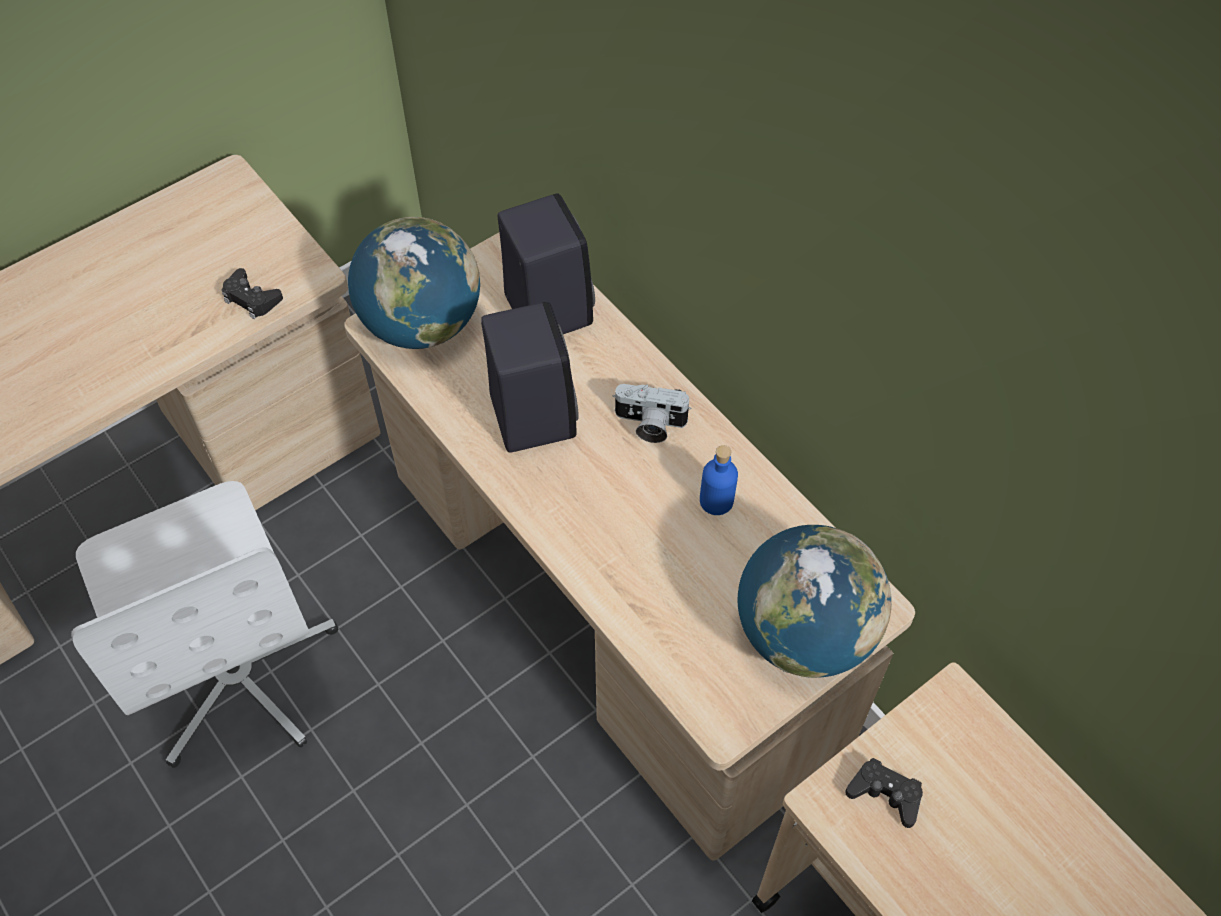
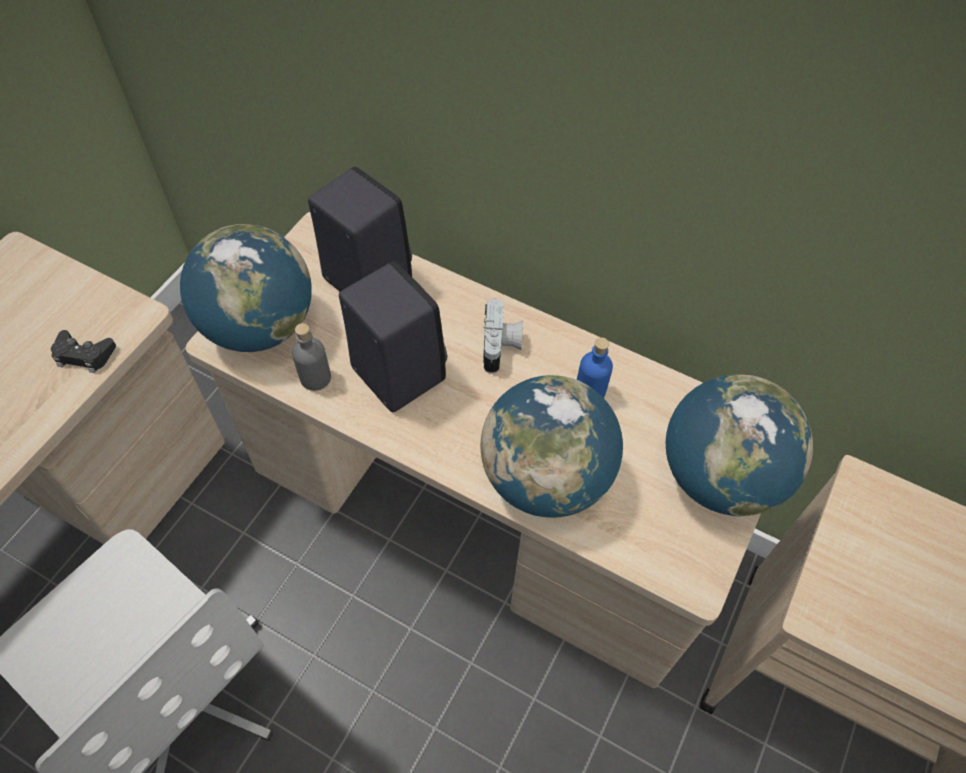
camera: 25 degrees left, 0 degrees up
(451, 393) = (315, 378): none -> grey bottle
(626, 569) = (545, 478): none -> globe
(649, 424) = (501, 346): camera -> camera turned 75 degrees counterclockwise
(885, 794) = (859, 589): black game controller -> none

